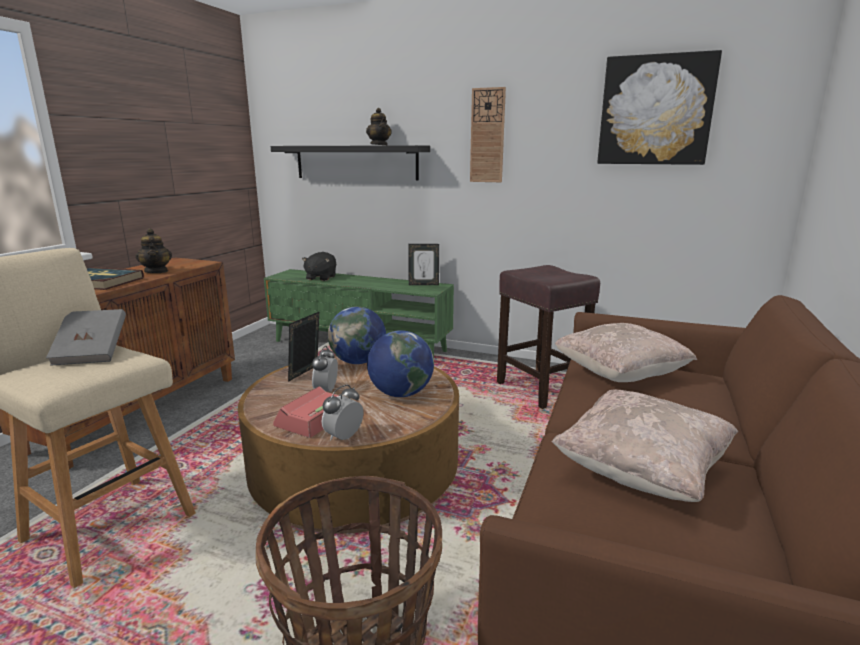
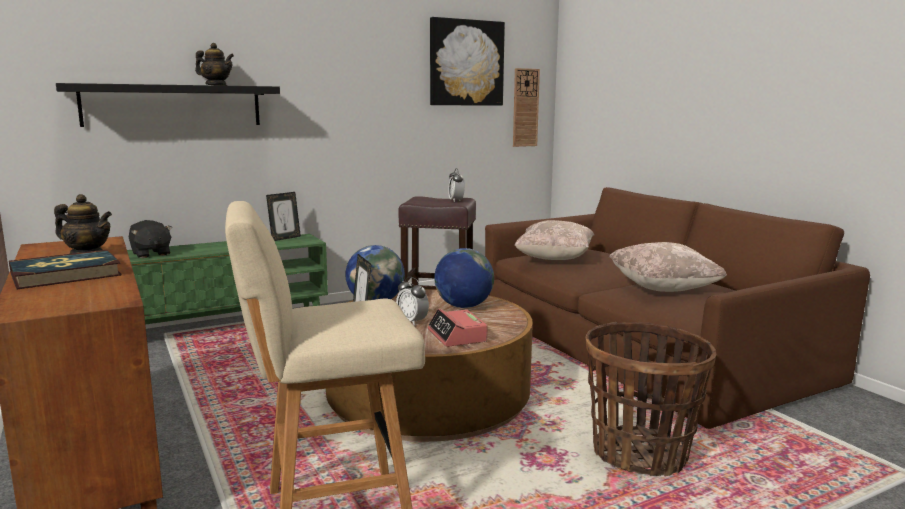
camera: 50 degrees left, 5 degrees down
(92, 353) = (326, 309): grey book -> none
(344, 437) = (502, 334): alarm clock -> alarm clock (456, 201)
(487, 136) = (332, 78): wall clock -> wall clock (525, 107)

